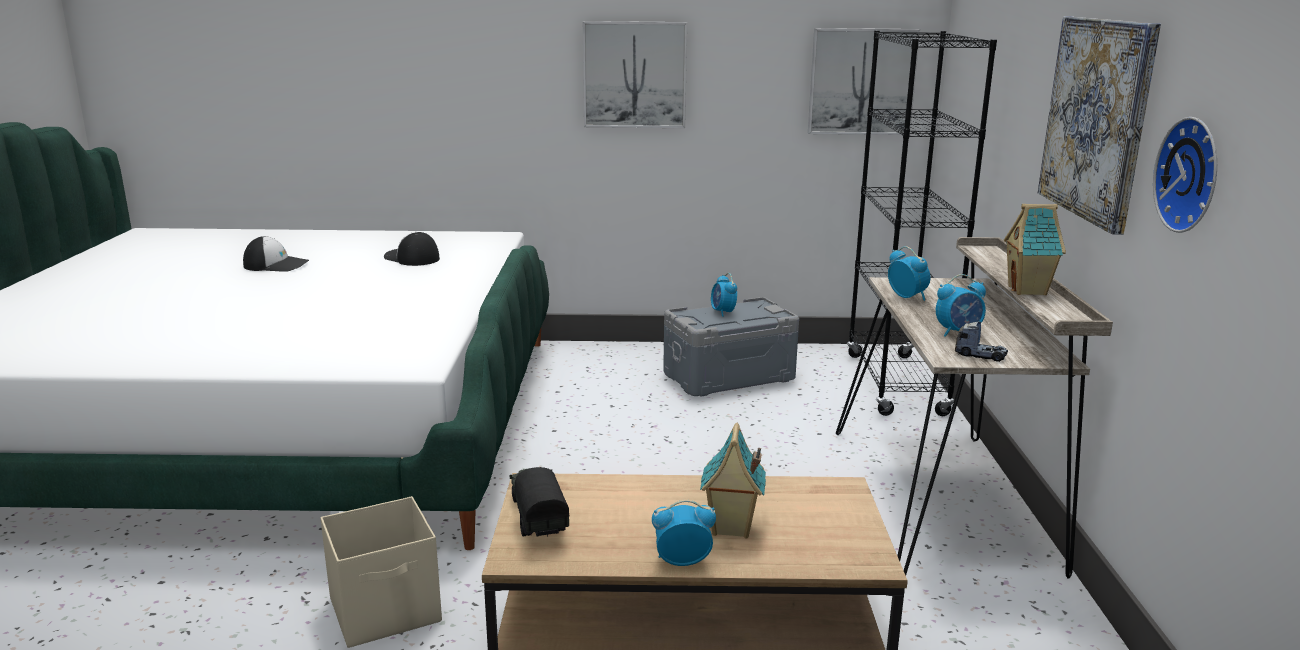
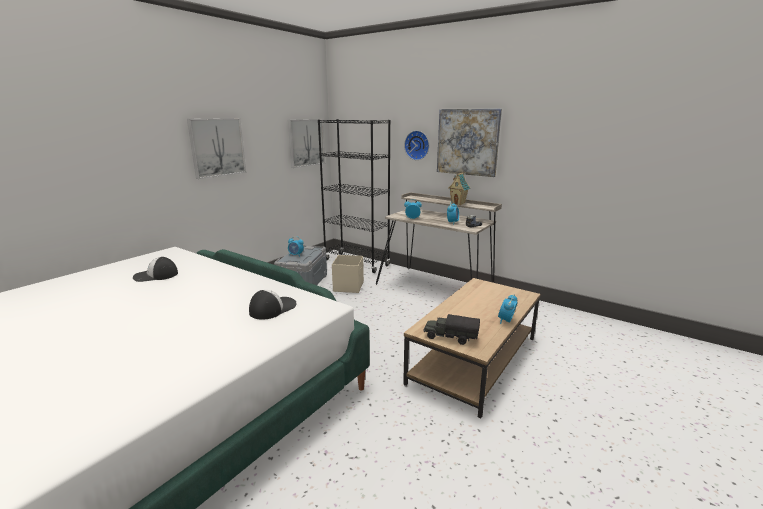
camera: 55 degrees left, 0 degrees up
(276, 265) = (67, 312): cap -> cap (272, 308)
(387, 611) = (390, 430): beige storage box -> beige storage box (349, 286)
(730, 528) = (490, 306): toy house -> none
(1193, 175) = (532, 152): wall clock -> wall clock (417, 145)

